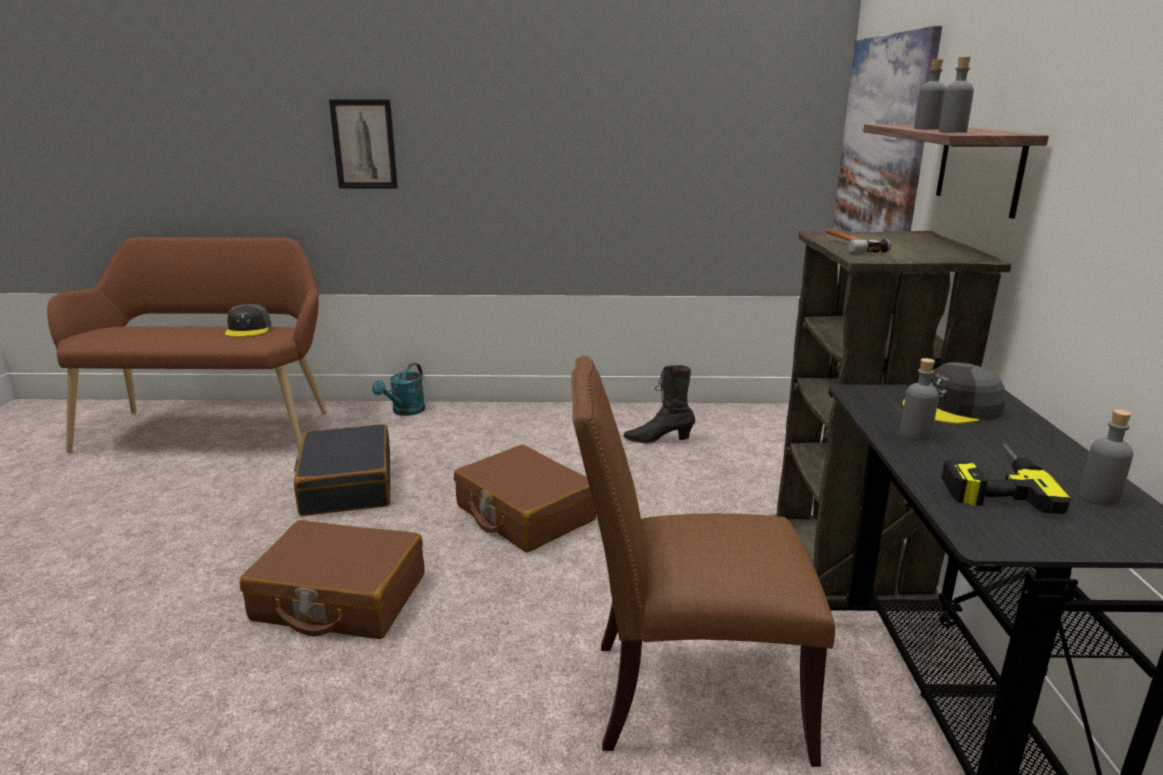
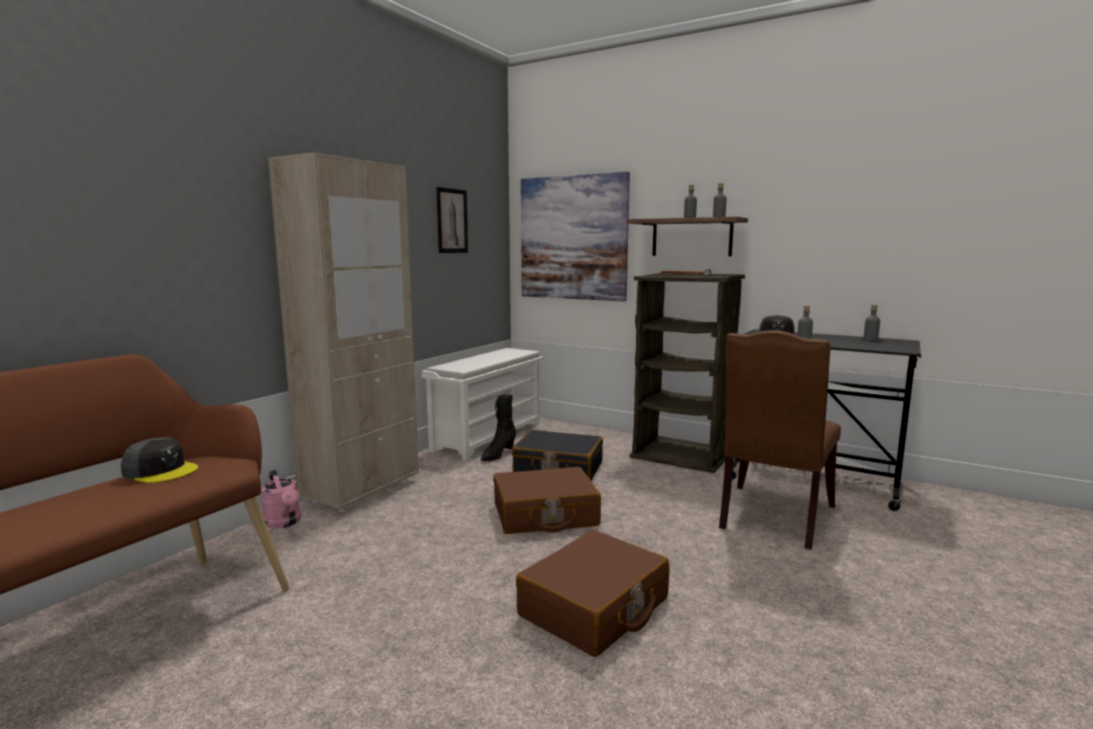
camera: 60 degrees left, 10 degrees down
(346, 485) = (397, 576): black suitcase -> black suitcase (558, 469)
(364, 144) = (211, 239): picture -> picture (452, 221)
(405, 412) = (284, 523): turquoise watering can -> pink watering can
(491, 414) = (362, 491): none -> beige cabinet
(705, 417) = (488, 437): none -> white shoe rack
(990, 482) = (854, 343): power drill -> none

